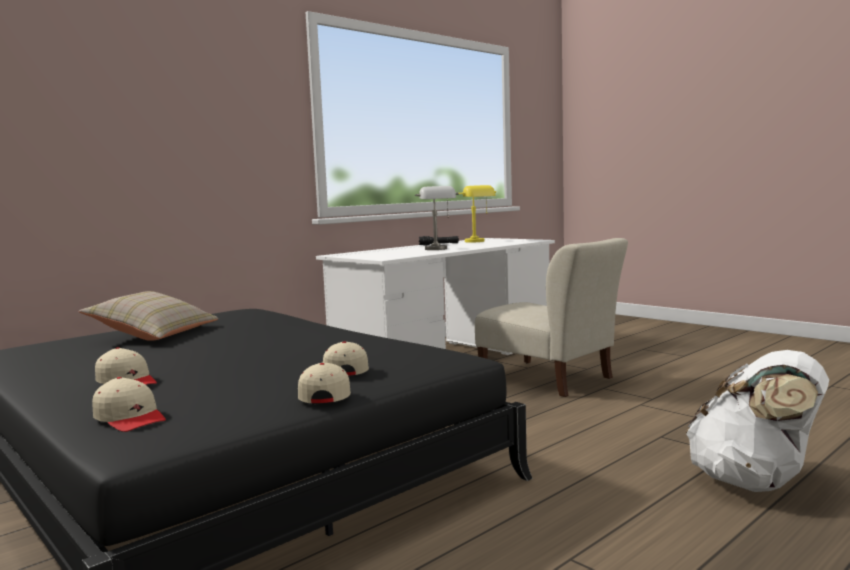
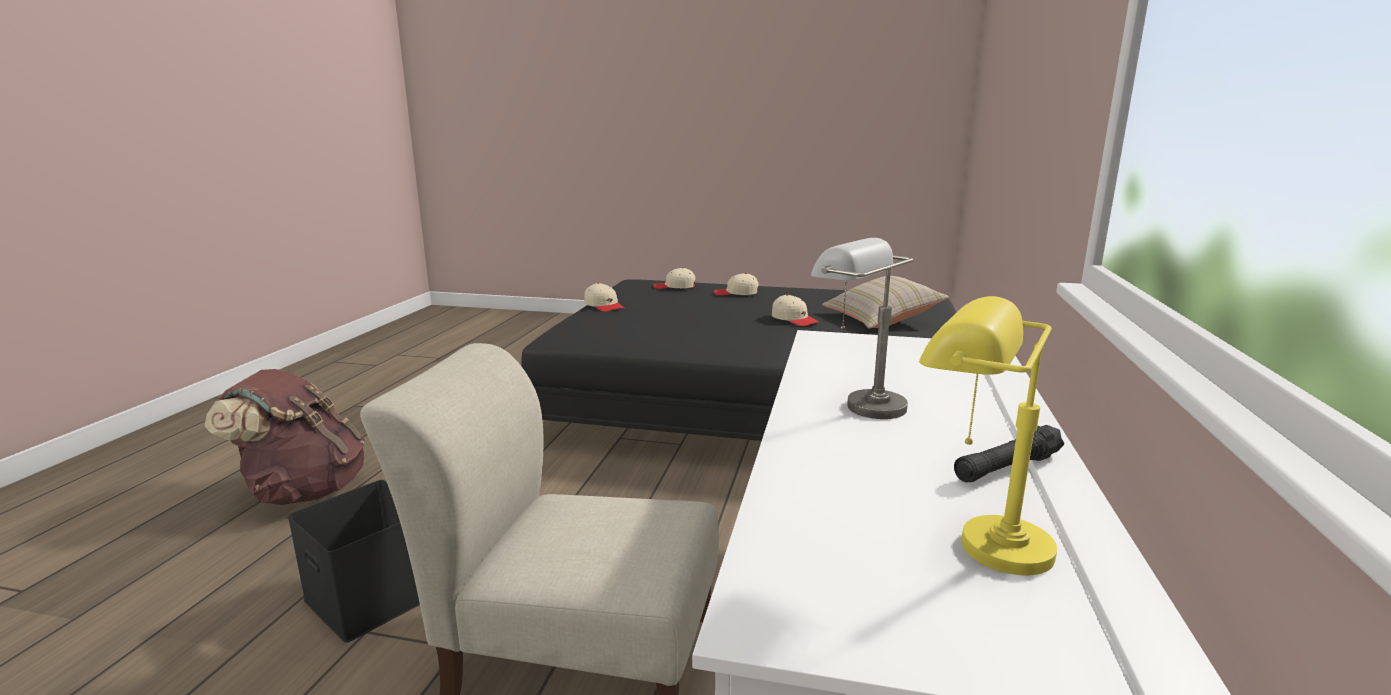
camera: 145 degrees right, 10 degrees up
(345, 370) = (626, 319): beige cap -> beige cap (794, 319)
(655, 409) = (368, 597): none -> black storage box
(755, 482) = (303, 492): white backpack -> brown backpack

